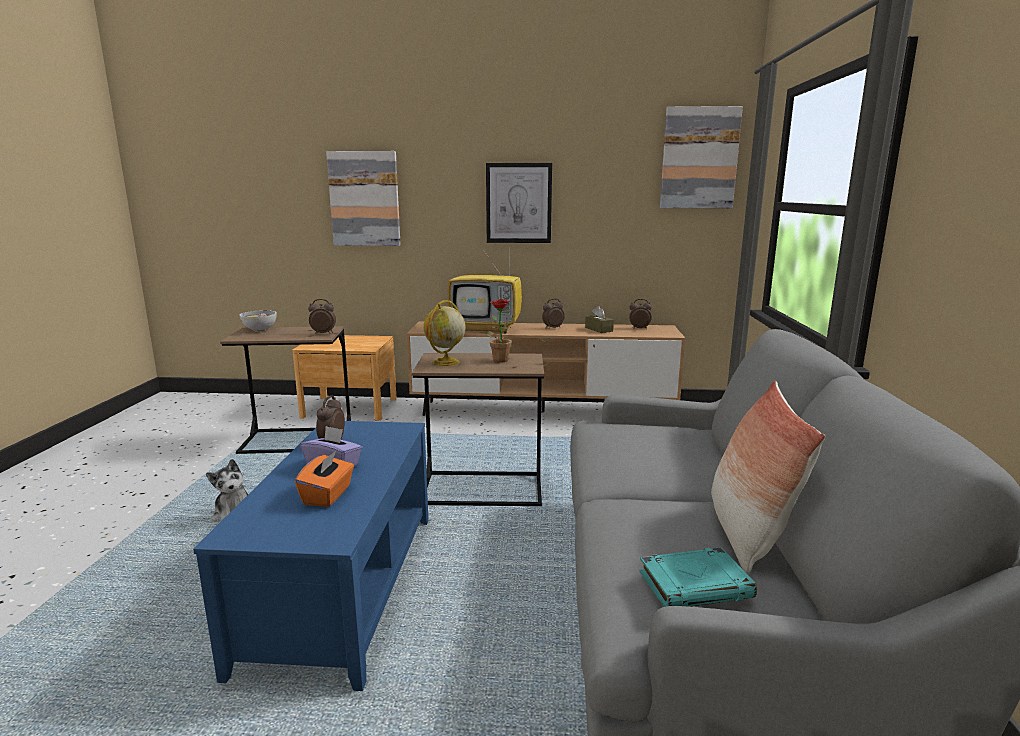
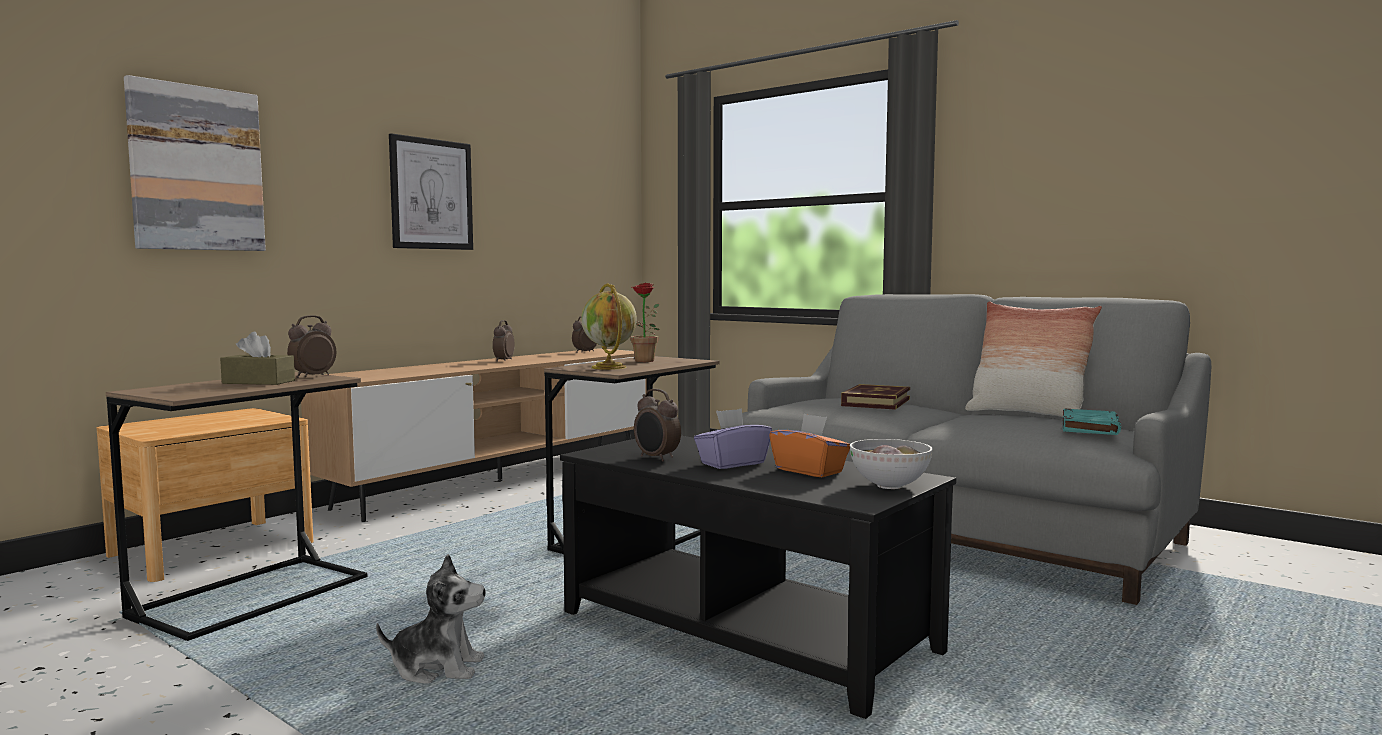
camera: 55 degrees left, 10 degrees down
(260, 330) = (172, 388): bowl -> bowl (890, 486)
(344, 587) = (746, 633): blue coffee table -> black coffee table
(487, 329) = (436, 369): television -> none
(599, 329) = (552, 356): brown tissue box -> brown tissue box (258, 382)
(666, 452) = (876, 402): none -> book
(699, 158) = (603, 159): picture -> none

